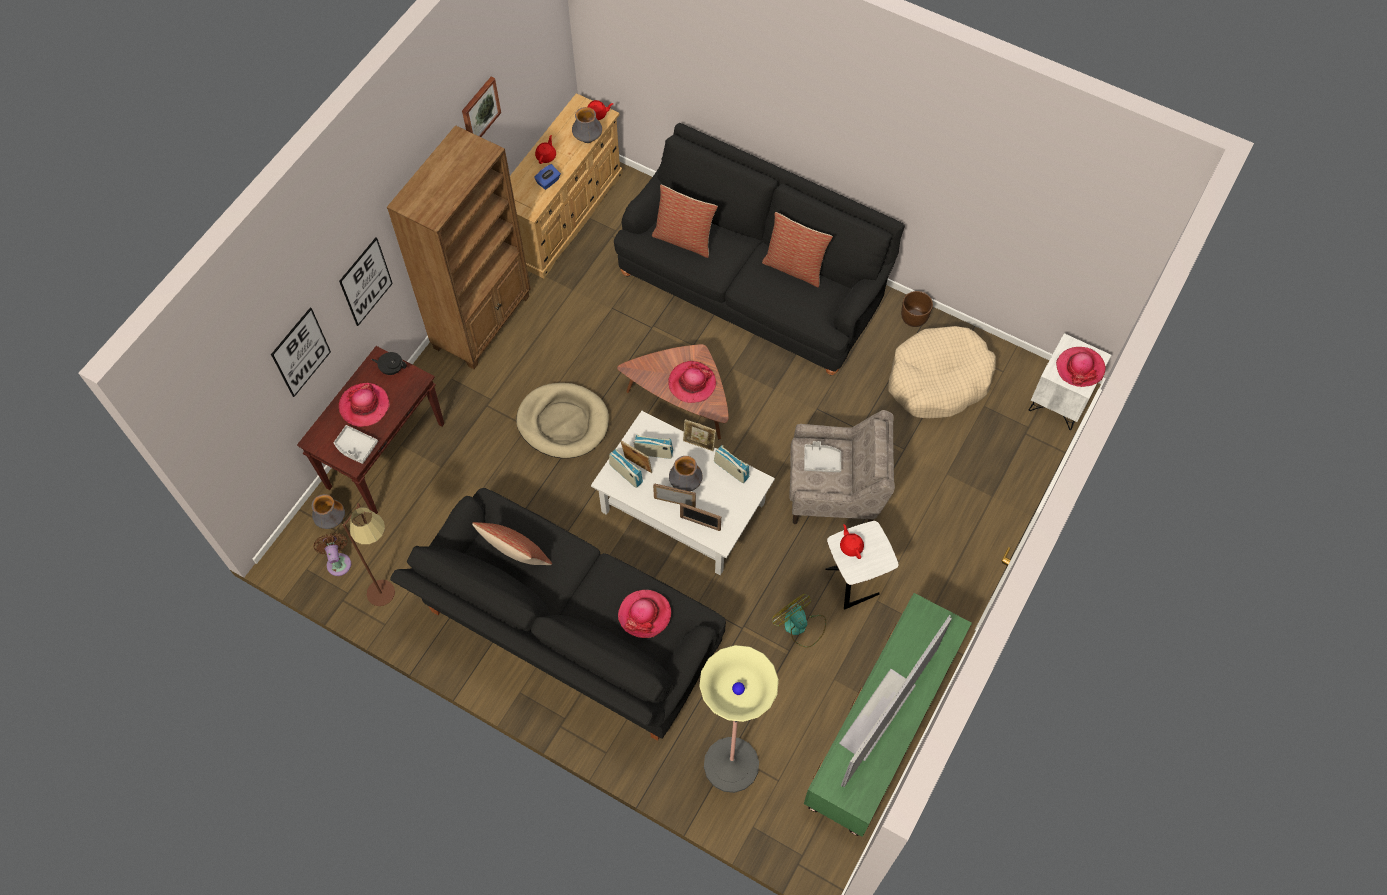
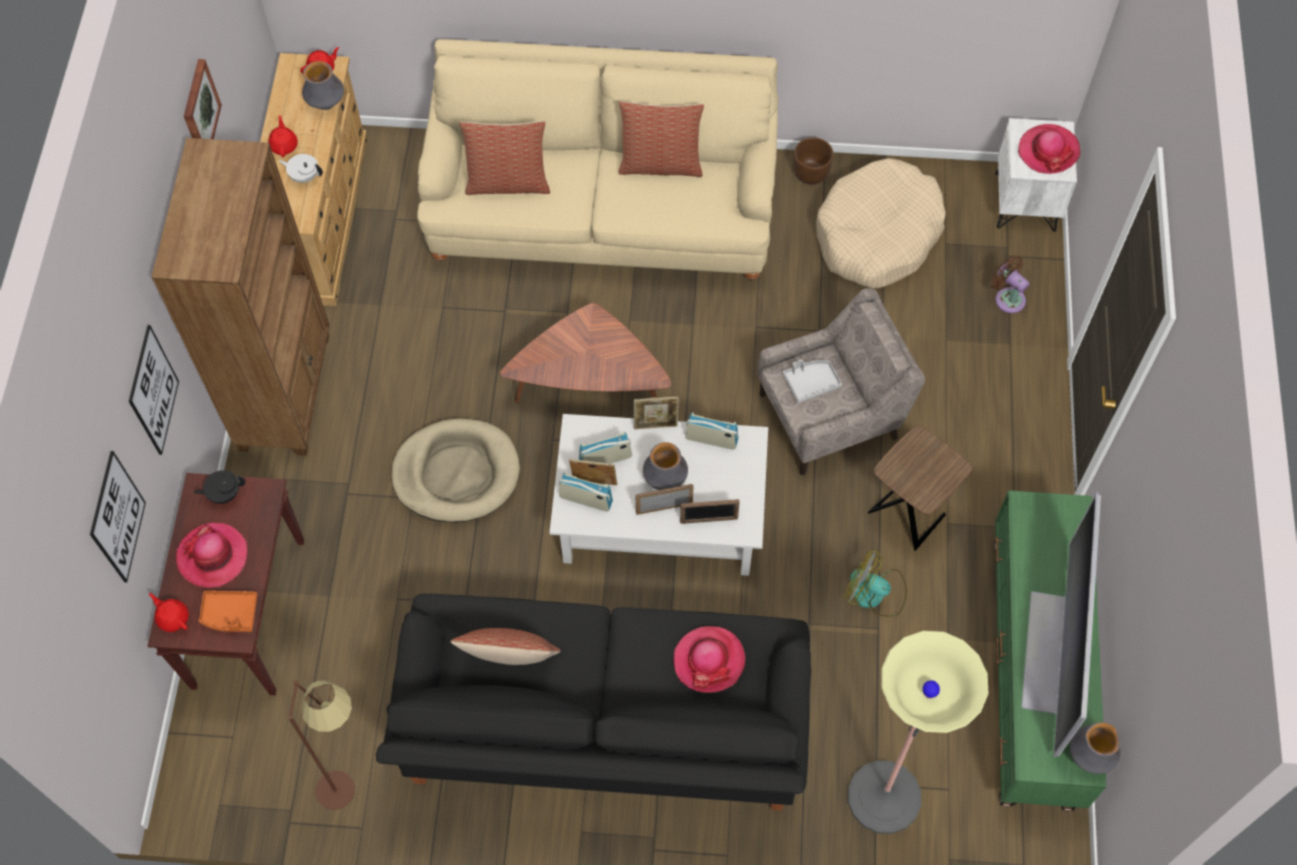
camera: 25 degrees left, 0 degrees up
(332, 520) = (220, 727): vase -> vase (1089, 756)
(338, 562) = (257, 776): brown fan -> brown fan (1007, 298)
(356, 447) = (230, 614): grey tray -> orange tray
(548, 182) = (304, 176): blue tissue box -> white teapot
(692, 383) = (603, 356): hat -> none
(752, 287) = (602, 213): black sofa -> beige sofa
(851, 546) = (906, 468): red teapot -> red teapot (173, 617)
(854, 581) = (908, 512): white side table -> brown side table

